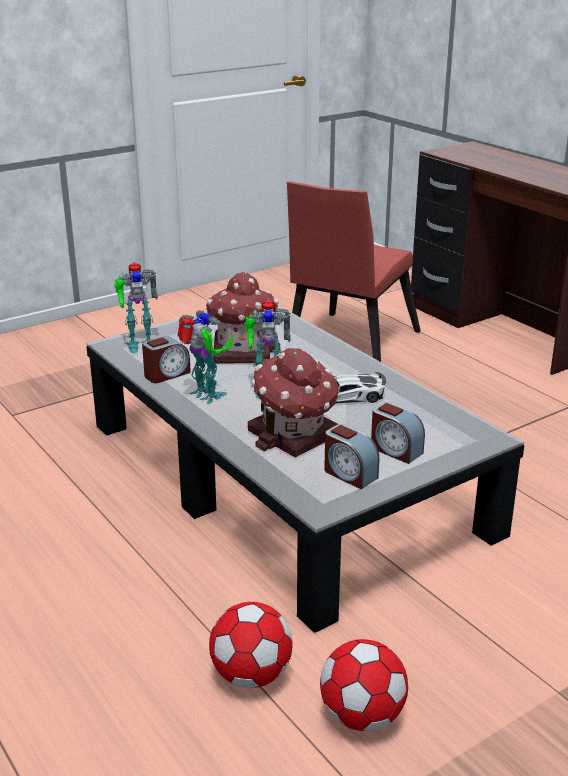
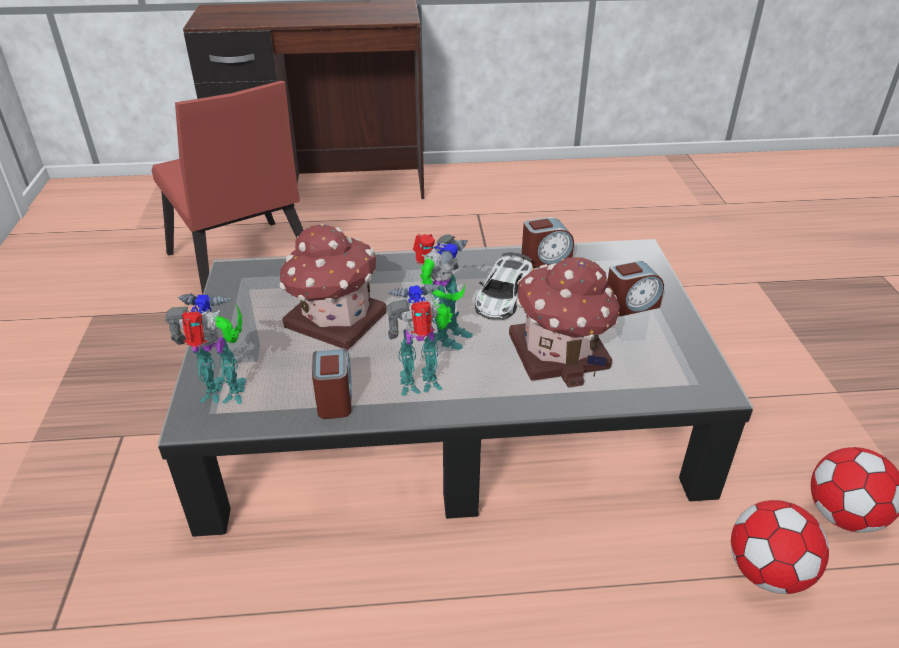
camera: 60 degrees left, 10 degrees up
(139, 345) = (225, 395): toy robot -> toy robot turned 105 degrees counterclockwise
(349, 474) = (660, 347): alarm clock -> alarm clock (545, 259)

